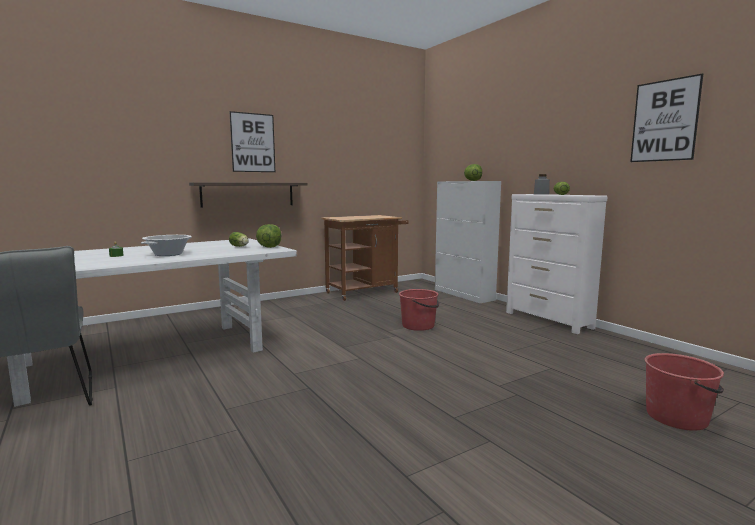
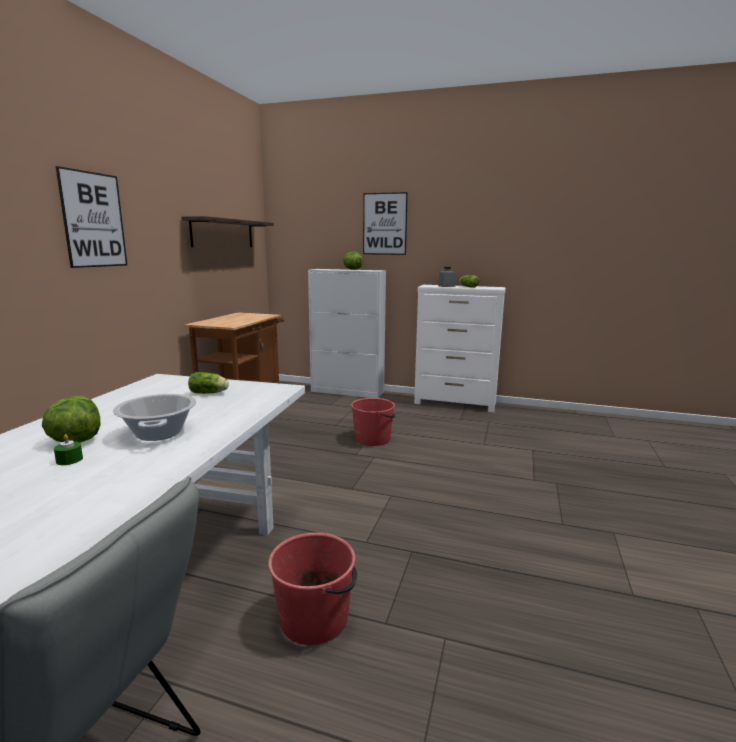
camera: 40 degrees left, 5 degrees up
(248, 194) = (95, 302): shelf -> shelf (223, 233)
(269, 247) = (254, 386): lettuce -> lettuce (75, 441)
(664, 121) = (553, 225): picture -> picture (385, 224)
(677, 417) = (647, 464): red bucket -> red bucket (315, 618)

